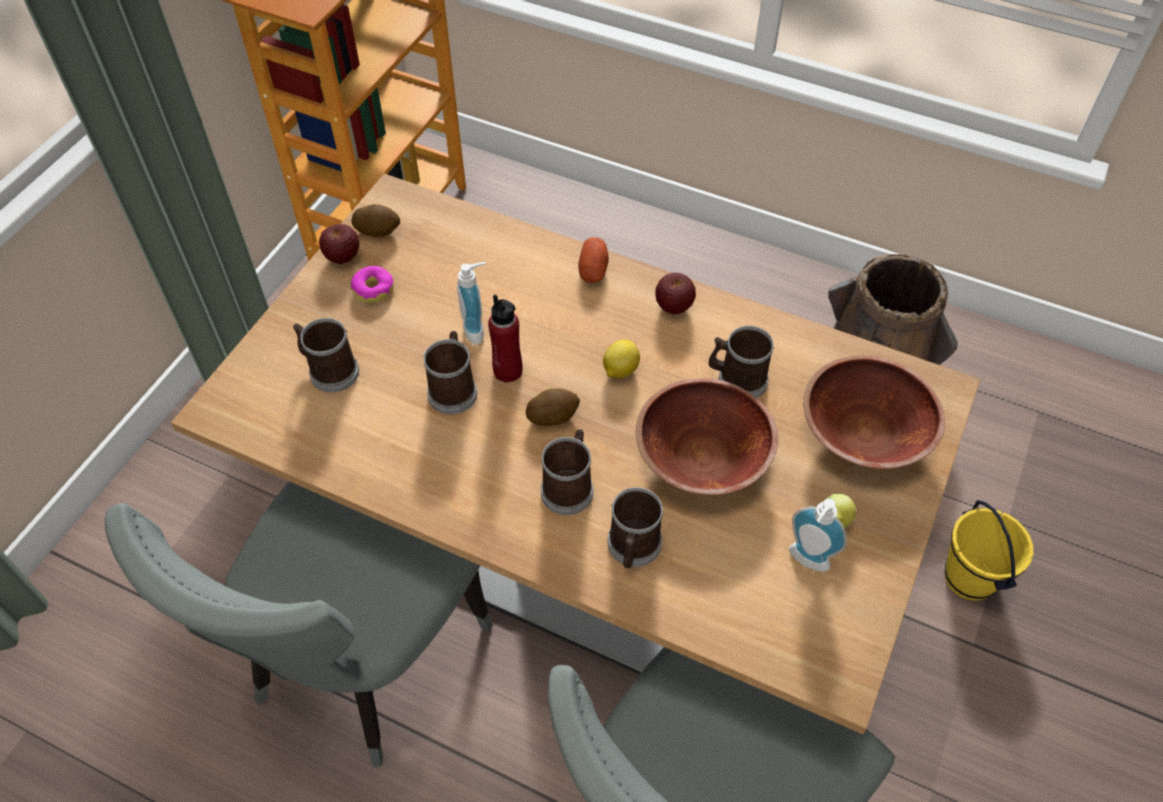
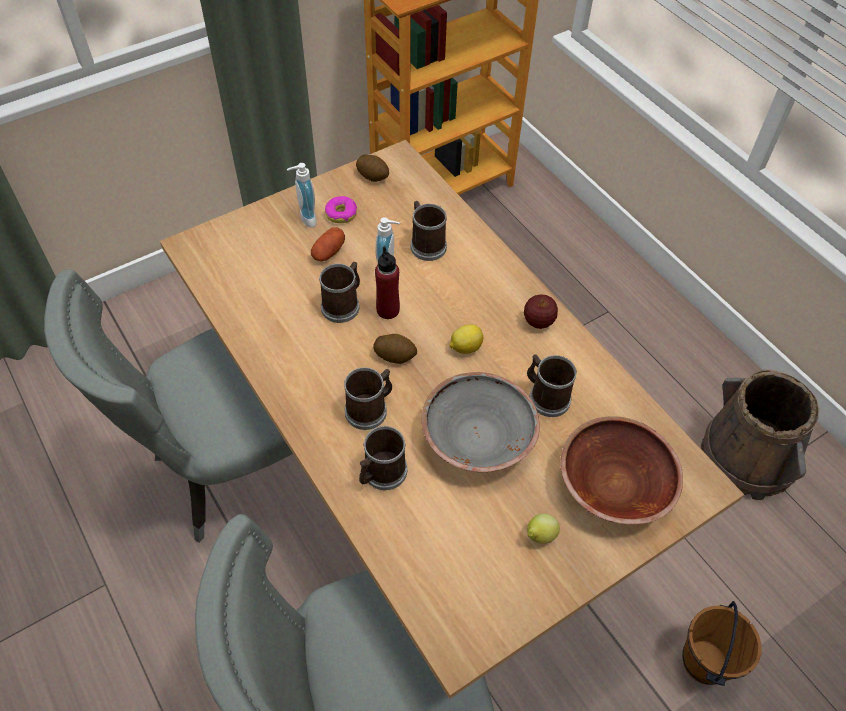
camera: 30 degrees right, 0 degrees up
(329, 370) = (275, 254): mug -> mug (426, 244)
(343, 257) = (337, 184): apple -> none
(593, 270) = (499, 269): potato -> potato (328, 252)
(702, 458) = (477, 438): brown bowl -> grey bowl
(806, 562) = (497, 552): soap dispenser -> soap dispenser (305, 219)
(970, 578) = (705, 662): yellow bucket -> brown bucket

